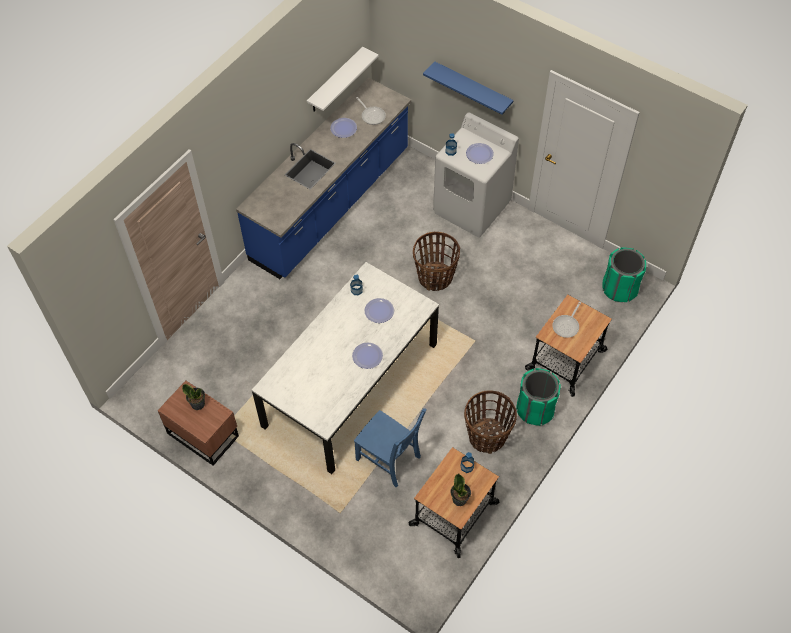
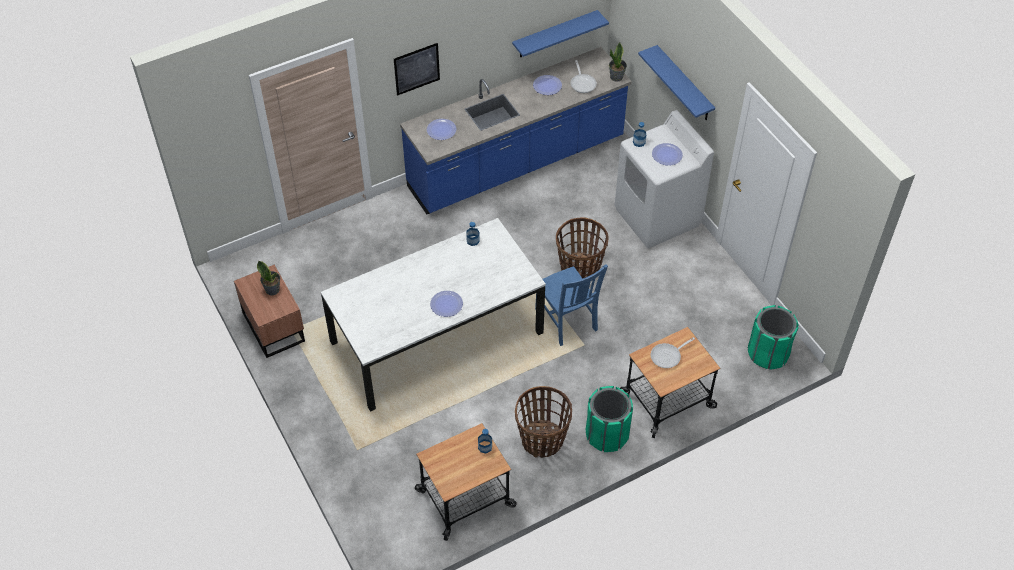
camera: 25 degrees right, 5 degrees down
(241, 155) = (416, 69): none -> picture
(335, 81) = (555, 34): white shelf -> blue shelf
(379, 311) = (483, 267): plate -> plate (441, 130)
(390, 459) = (433, 421): blue chair -> blue chair (567, 321)
(460, 499) = (459, 473): potted plant -> potted plant (616, 77)

